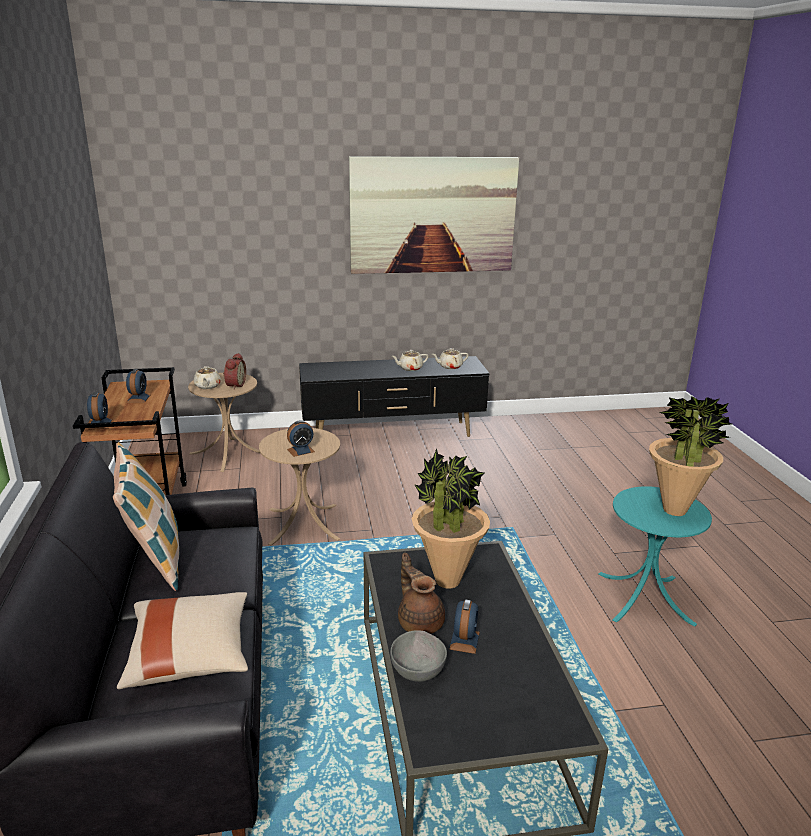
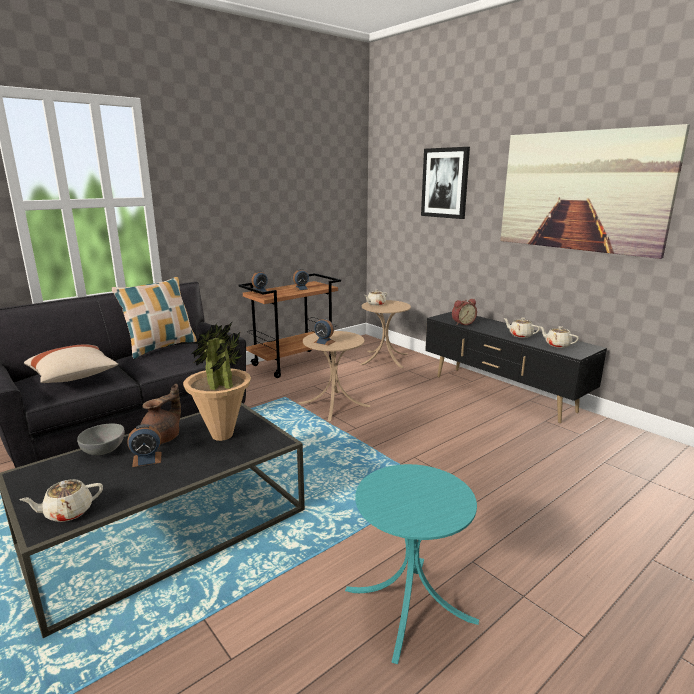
camera: 60 degrees right, 5 degrees down
(234, 385) = (388, 308): alarm clock -> alarm clock (462, 323)
(256, 211) = (445, 183): none -> picture
(546, 710) = (68, 512): none -> beige teapot
(675, 510) = (423, 505): potted plant -> none

